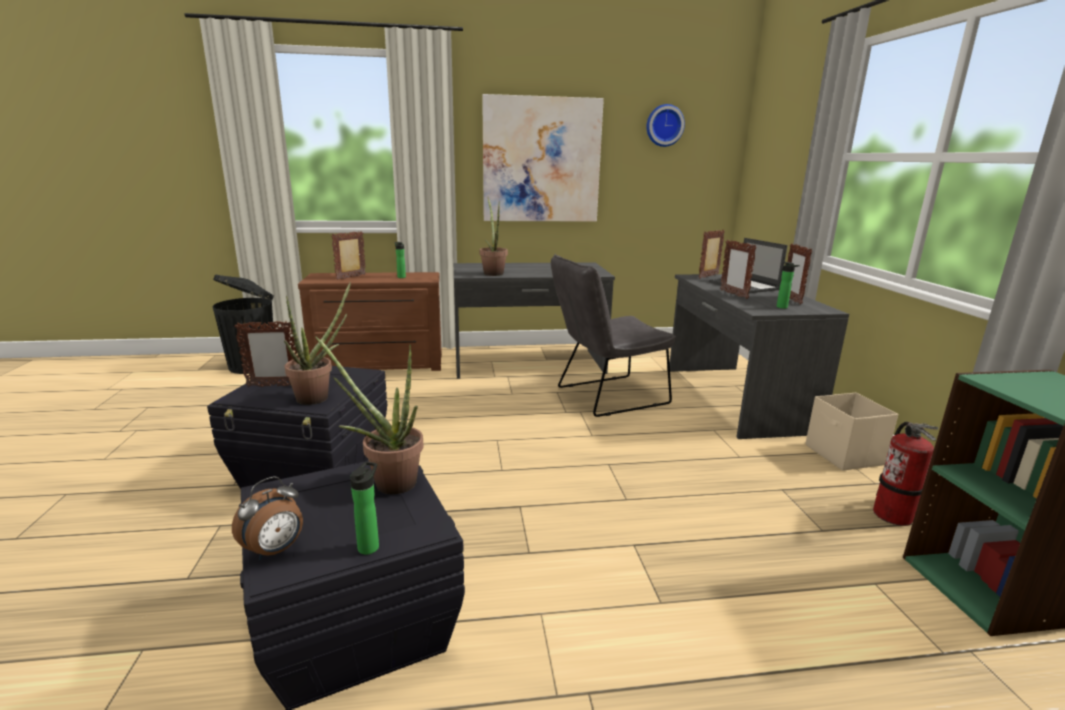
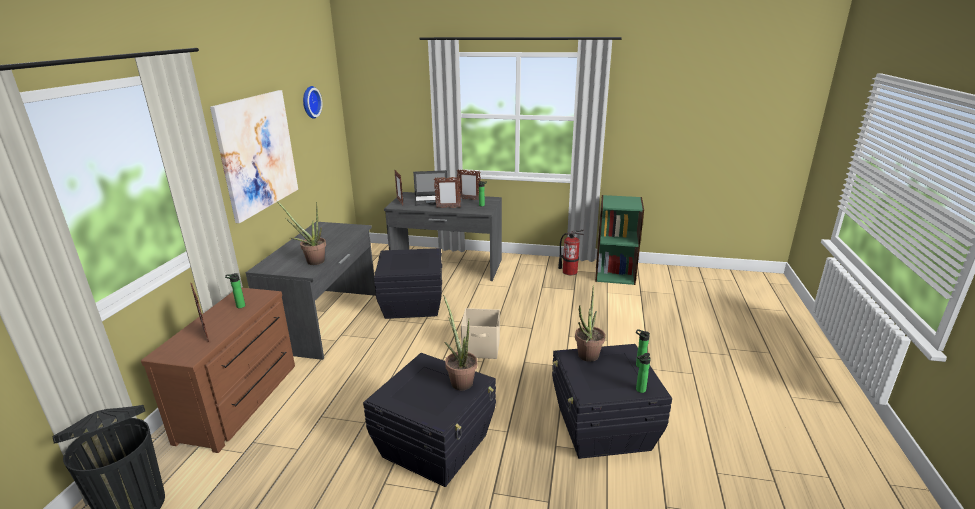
camera: 70 degrees left, 5 degrees up
(273, 386) = (425, 402): picture frame -> none
(275, 550) = (639, 390): alarm clock -> bottle
(605, 396) = (411, 304): grey chair -> black storage box
(844, 455) = (522, 263): beige storage box -> beige storage box (481, 349)

